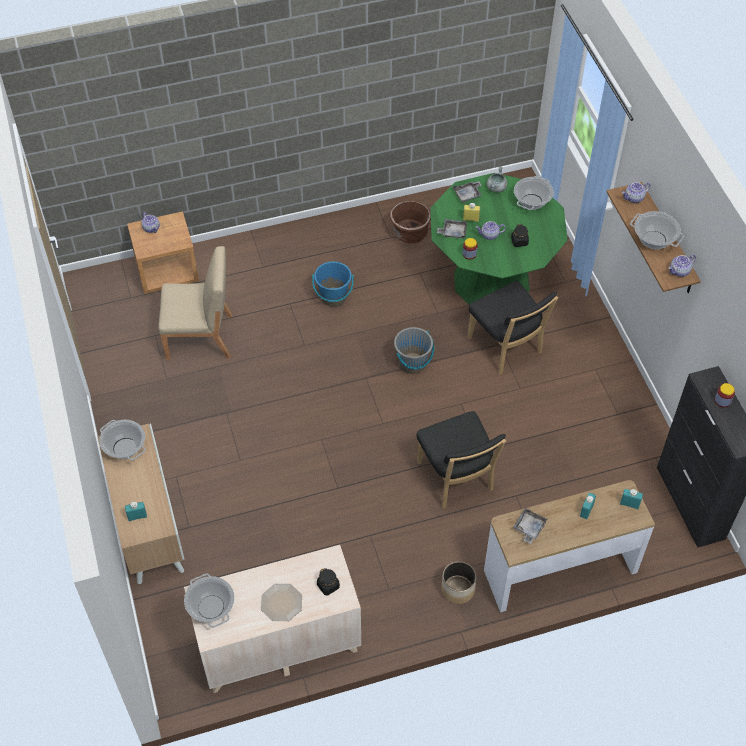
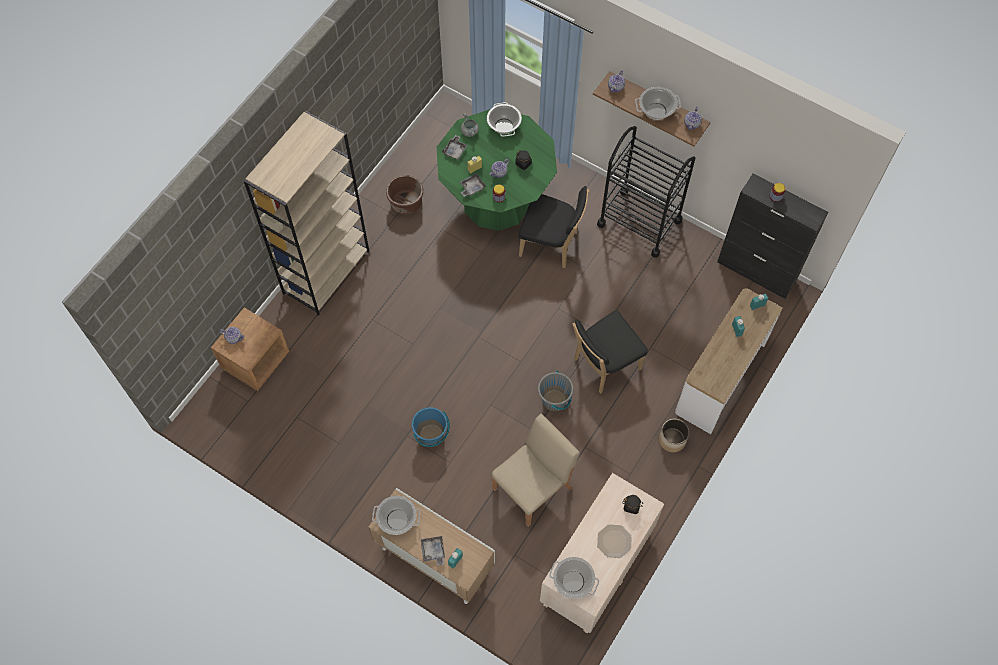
camera: 40 degrees left, 10 degrees up
(201, 337) = (332, 393): beige chair -> beige chair (533, 488)
(290, 243) = (326, 272): none -> beige bookcase
(333, 297) = (399, 292): blue bucket -> blue bucket (431, 435)
(412, 364) = (500, 303): grey bucket -> grey bucket (554, 400)
(456, 479) = (604, 365): black chair -> black chair turned 120 degrees clockwise
(529, 528) = (714, 368): grey tray -> grey tray (433, 551)
(610, 383) = (639, 222): none -> black cart

